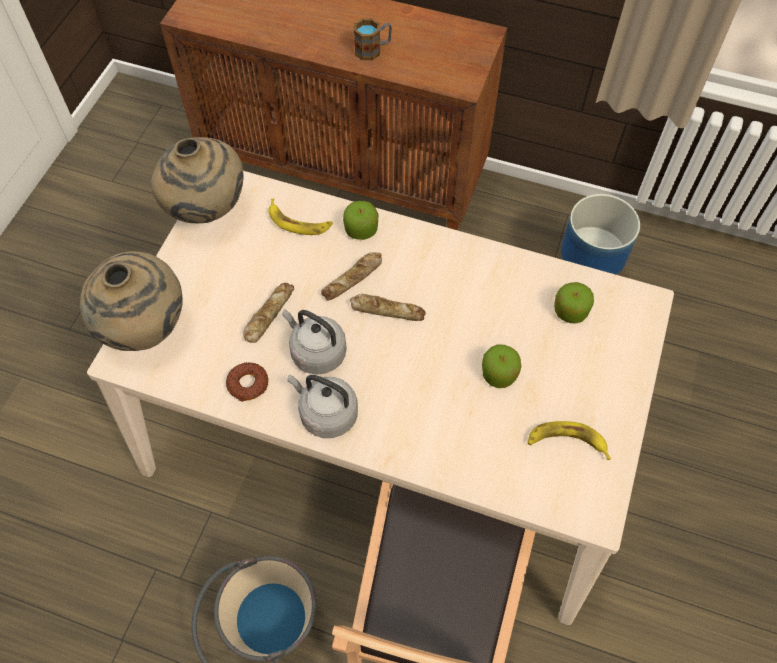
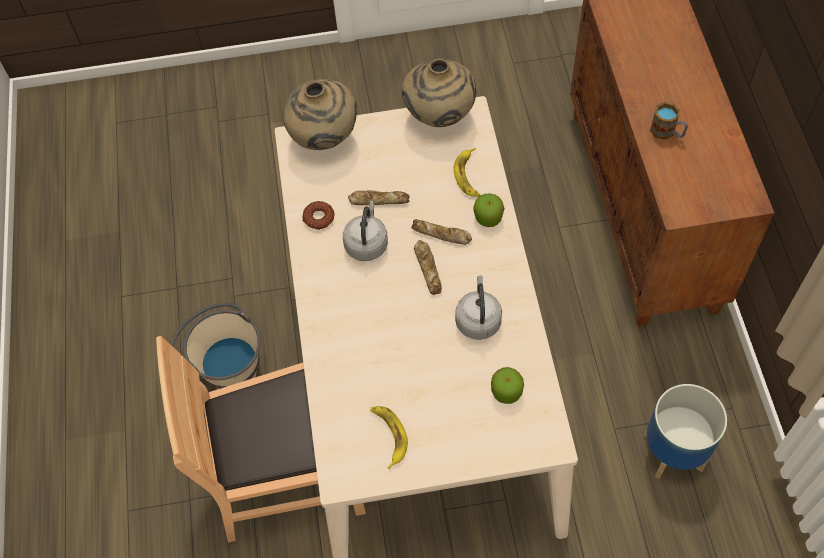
camera: 65 degrees right, 0 degrees up
(326, 414) = (323, 274): grey kettle -> grey kettle (478, 320)
(499, 374) = (419, 366): apple -> none

